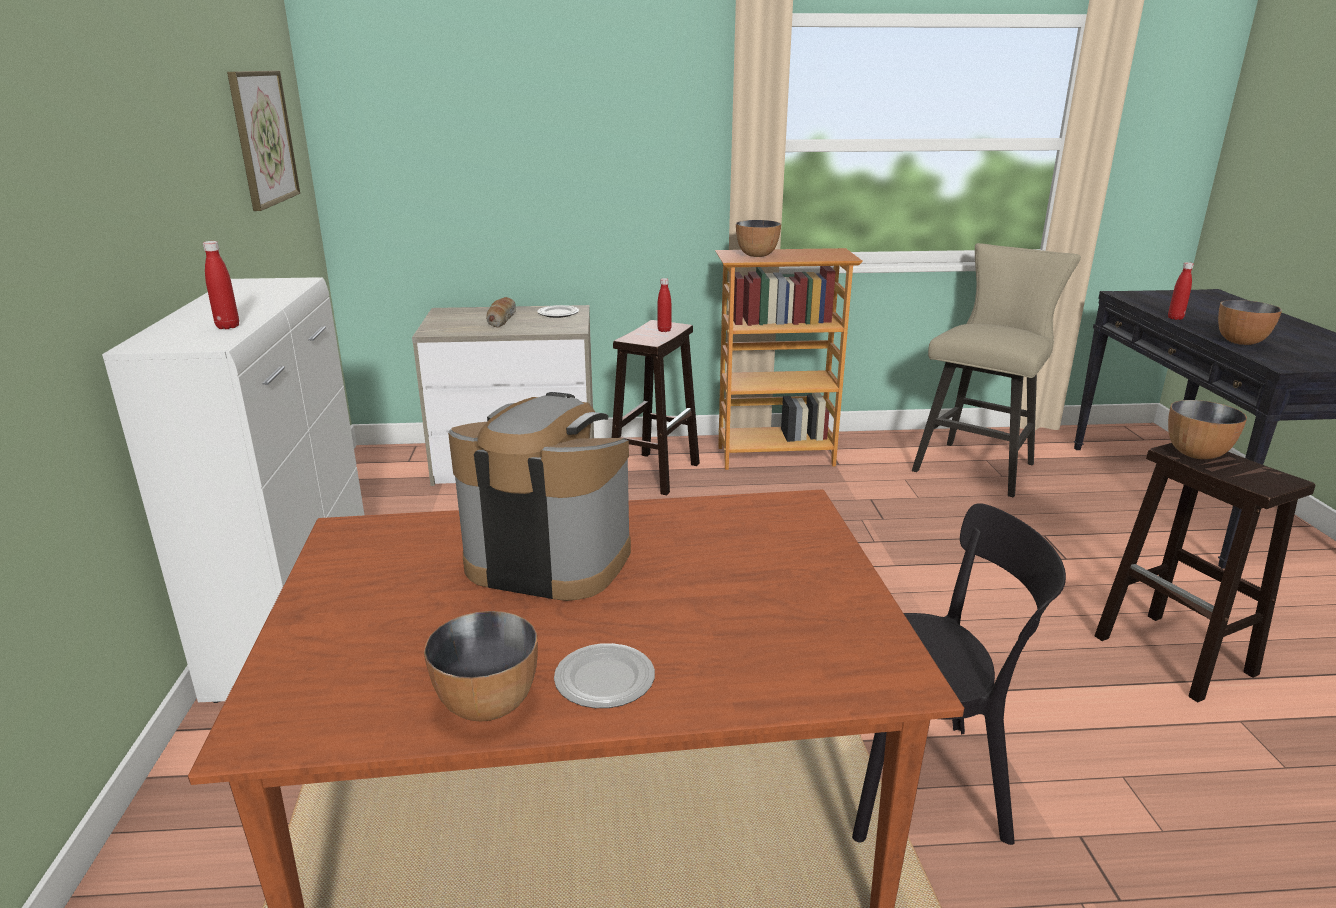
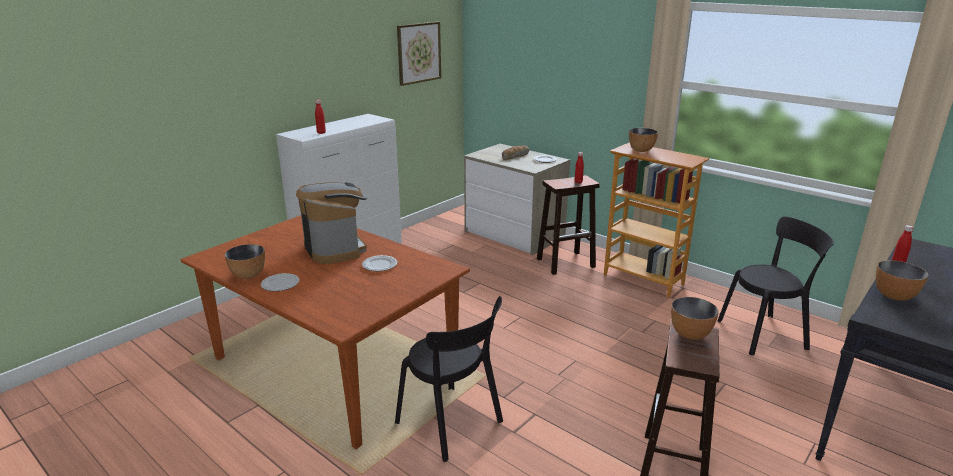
camera: 45 degrees right, 0 degrees up
(695, 548) = (380, 265): none -> plate
(978, 465) = (765, 334): beige stool -> black chair

